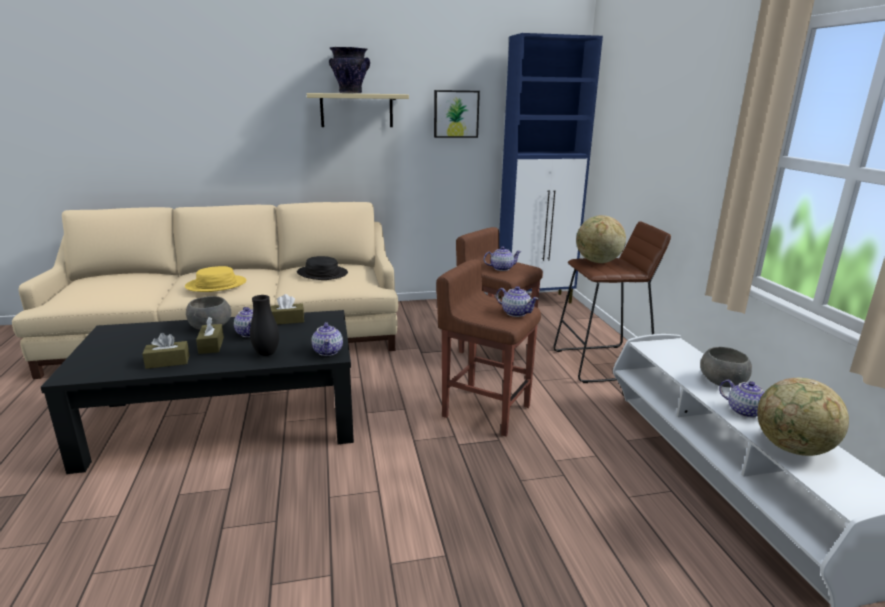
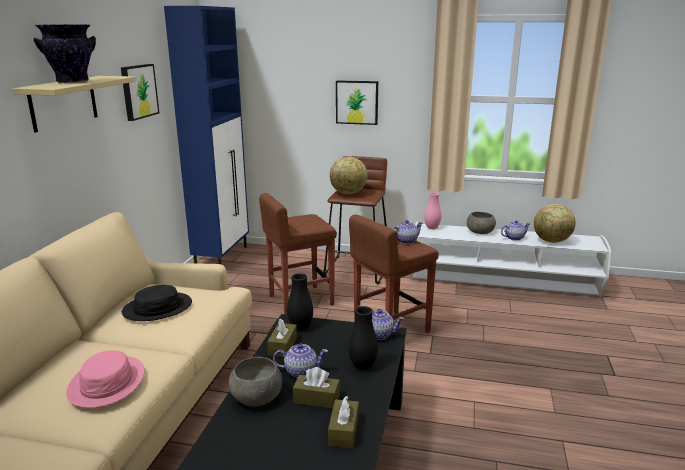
camera: 65 degrees left, 0 degrees up
(216, 285) = (107, 382): yellow hat -> pink hat
(323, 320) = (300, 327): none -> black vase
(501, 268) = (303, 224): teapot -> none
(676, 154) = (357, 102): none -> picture
(676, 348) = (432, 228): none -> pink vase

